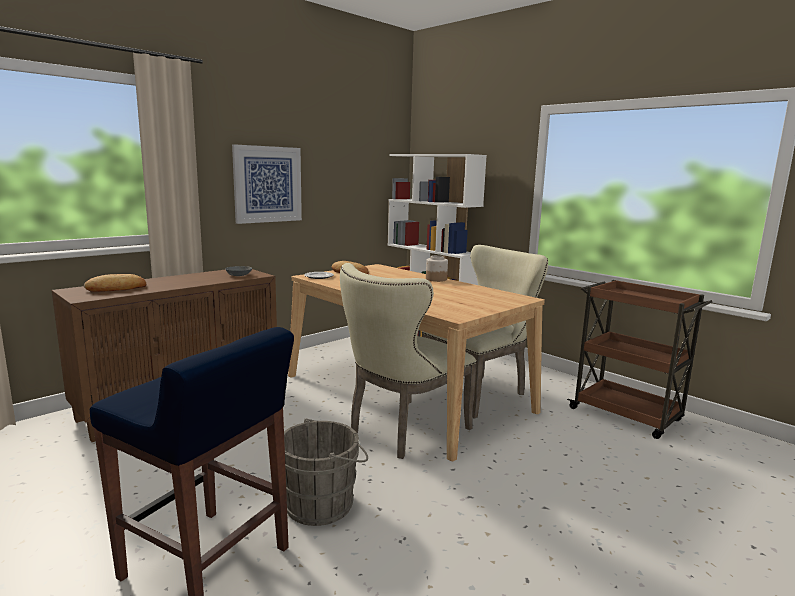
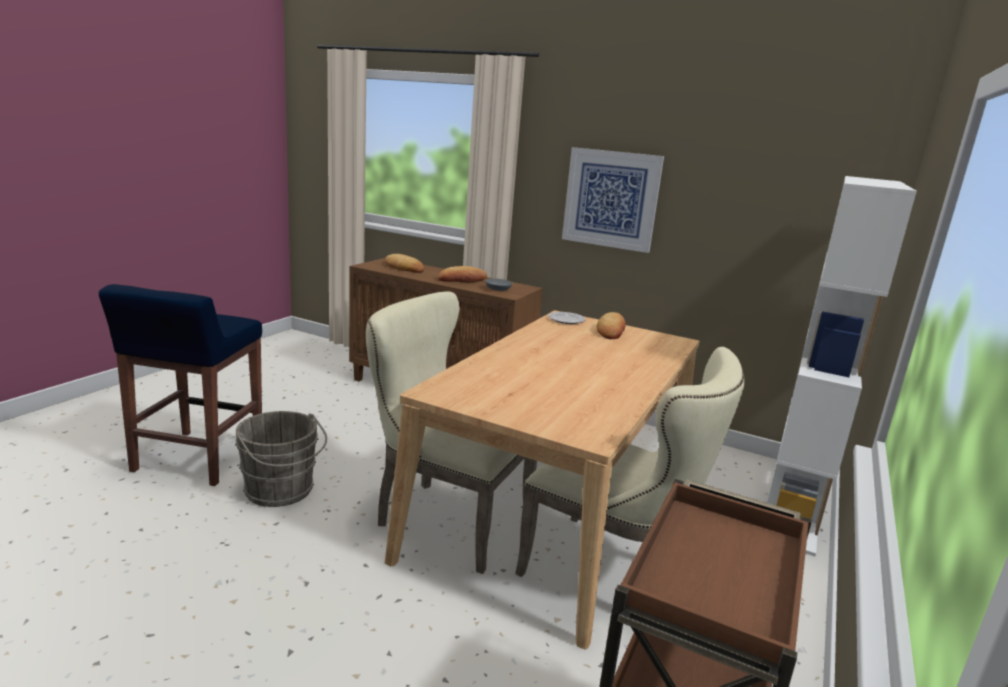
camera: 70 degrees right, 5 degrees up
(194, 279) = (461, 280): none -> bread
(436, 279) = (646, 376): jar -> none

